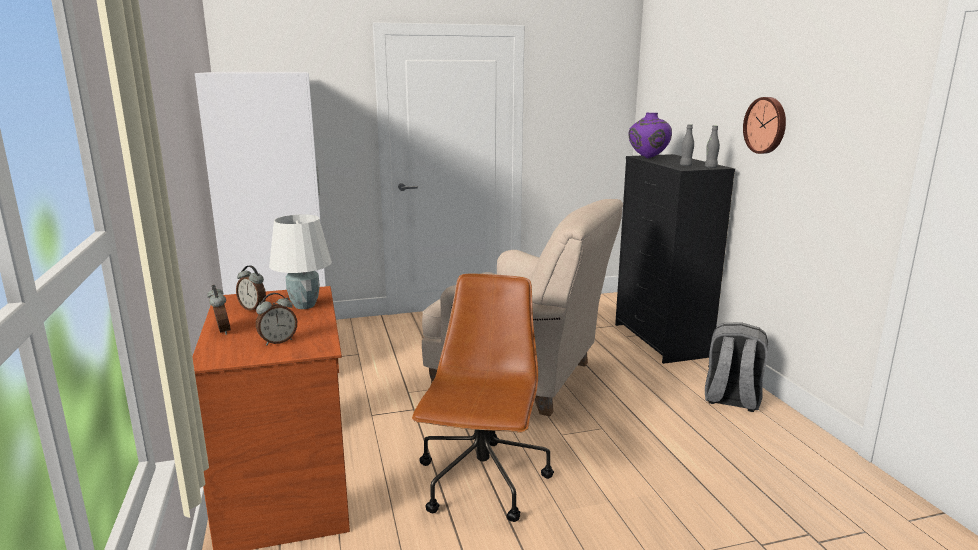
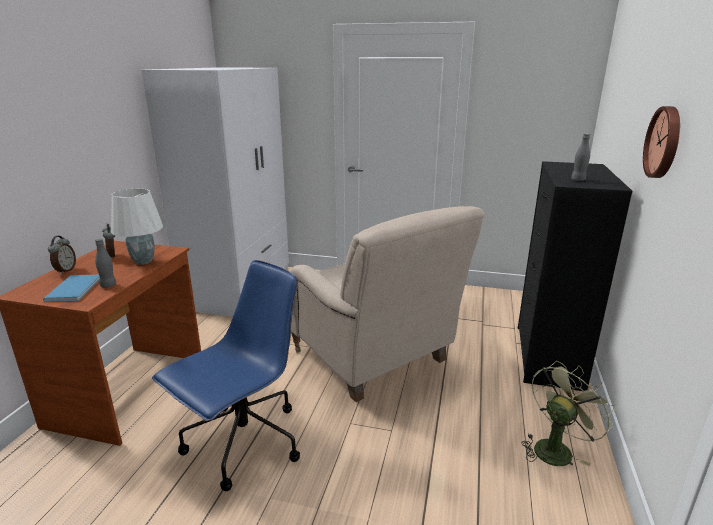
camera: 30 degrees right, 5 degrees up
(278, 341) = (76, 288): alarm clock -> blue book
(482, 483) = (243, 444): brown office chair -> blue office chair
(648, 158) = (558, 166): purple vase -> none
(710, 167) = (602, 186): grey bottle -> grey bottle (108, 285)
(731, 400) = (556, 448): grey backpack -> green fan

